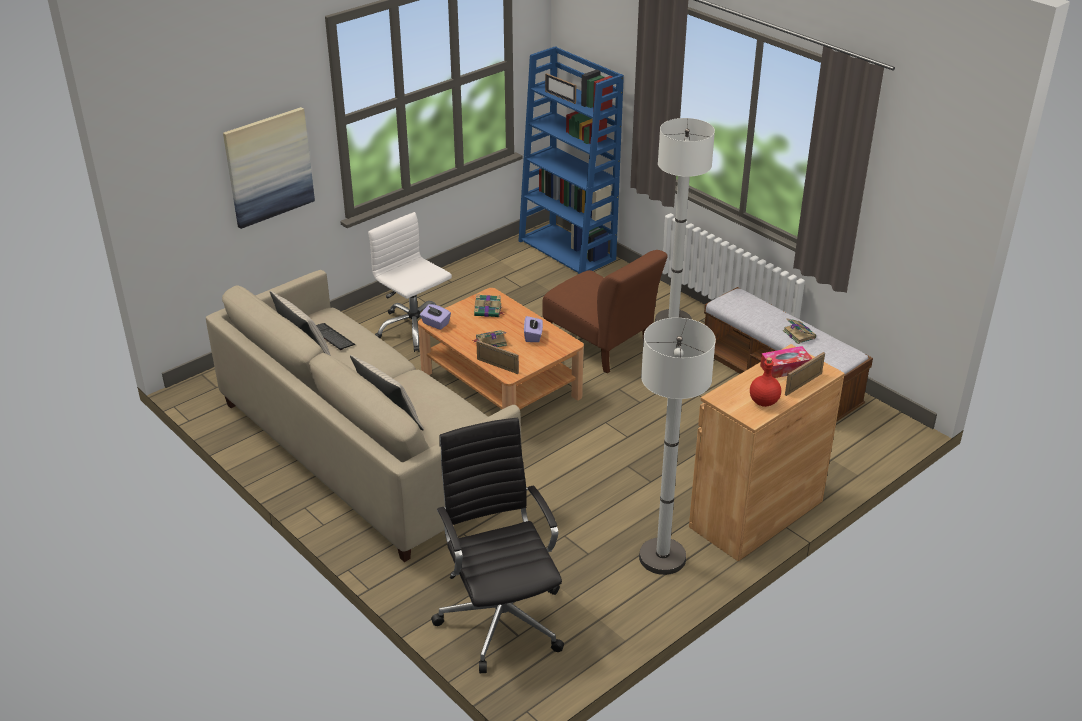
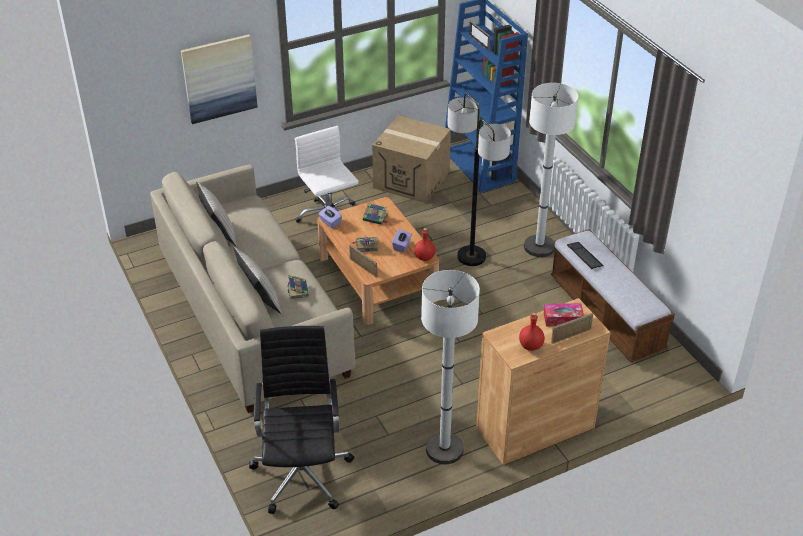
camera: 15 degrees right, 5 degrees up
(332, 337) = (244, 222): keyboard -> keyboard (584, 256)
(495, 274) = (411, 180): none -> cardboard box
(565, 344) = (424, 257): none -> red bottle
(601, 345) = (471, 257): brown chair -> floor lamp
(798, 334) = (619, 281): book -> book (297, 290)

